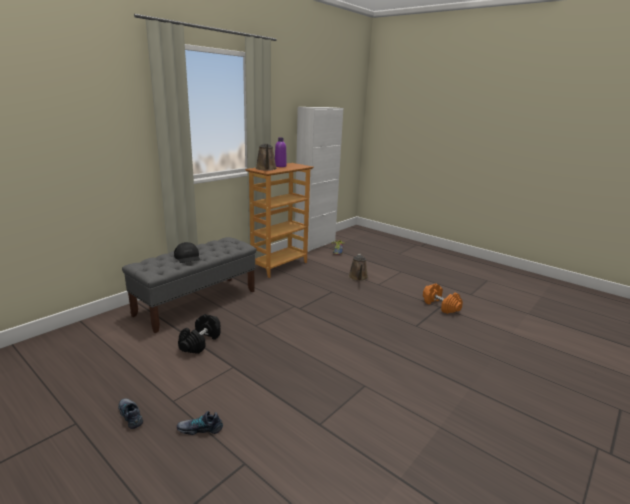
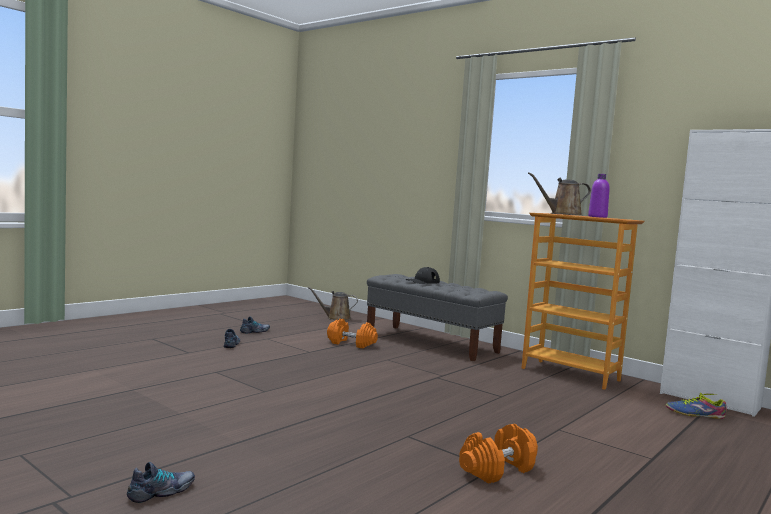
camera: 90 degrees right, 15 degrees down
(200, 342) = (351, 344): black dumbbell -> orange dumbbell
(358, 278) = (575, 417): brown watering can -> brown watering can (336, 318)
(556, 408) = (162, 492): none -> shoe

